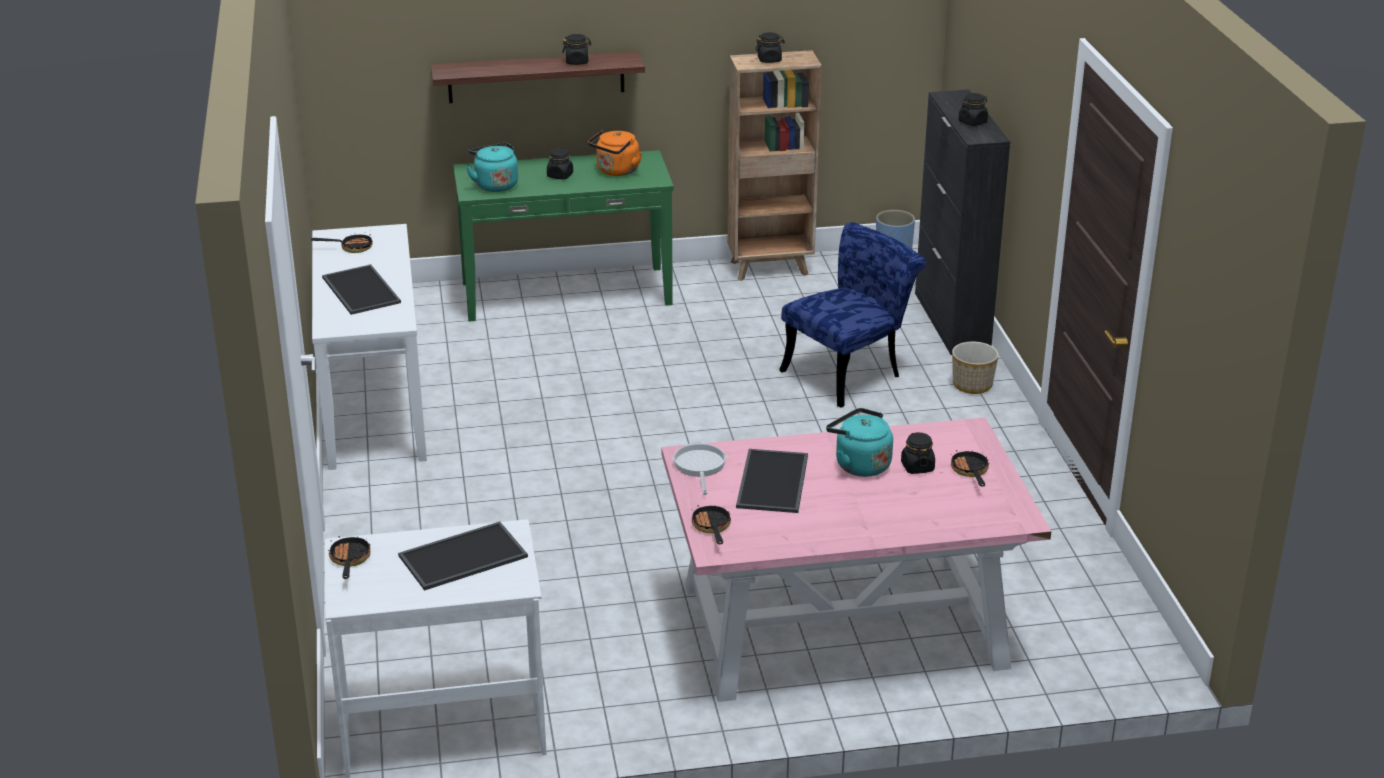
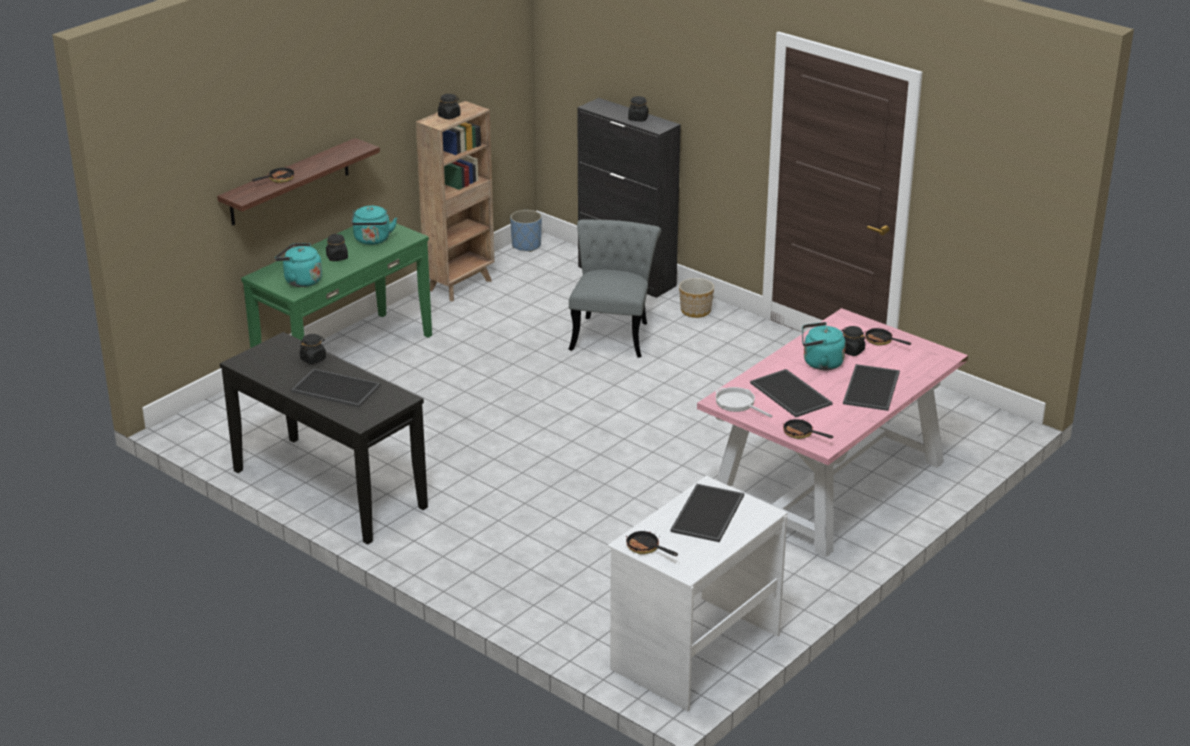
camera: 40 degrees left, 0 degrees up
(351, 247) = (274, 363): frying pan -> frying pan (278, 179)
(373, 405) = (328, 489): white console table -> black console table
(577, 61) = (325, 159): black jar -> black jar (313, 359)
(616, 171) = (372, 240): orange kettle -> turquoise kettle
(849, 372) = (612, 333): blue chair -> grey chair
(872, 517) = (872, 388): none -> tray

